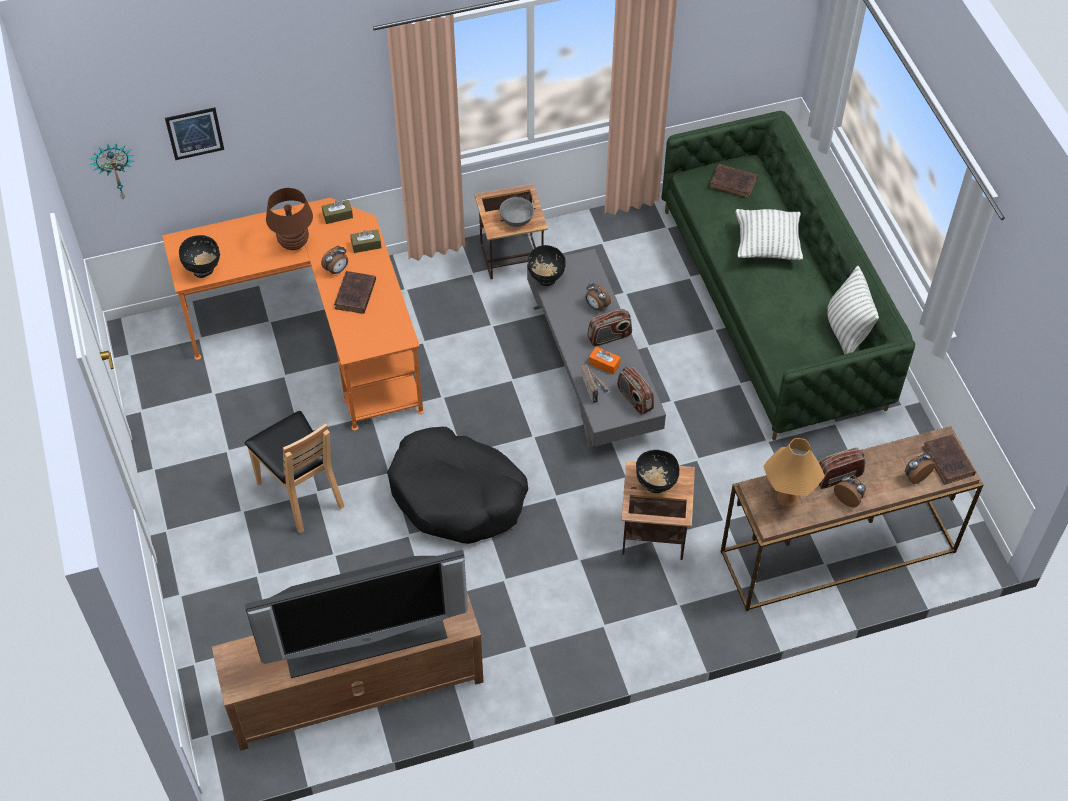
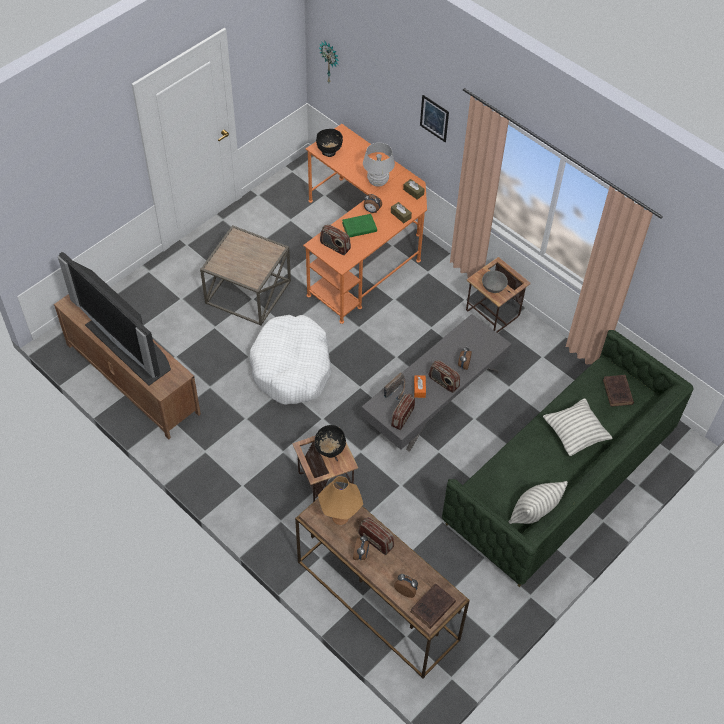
camera: 60 degrees right, 0 degrees up
(194, 133) = (370, 75): picture -> picture (434, 118)
(293, 243) = (377, 182): brown table lamp -> white table lamp
(301, 493) = (247, 292): brown chair -> brown side table
(355, 295) = (358, 227): brown book -> green book
(369, 333) = (335, 246): none -> radio
(457, 495) = (292, 367): black dog bed -> white dog bed
(546, 279) = (466, 328): black bowl -> none

